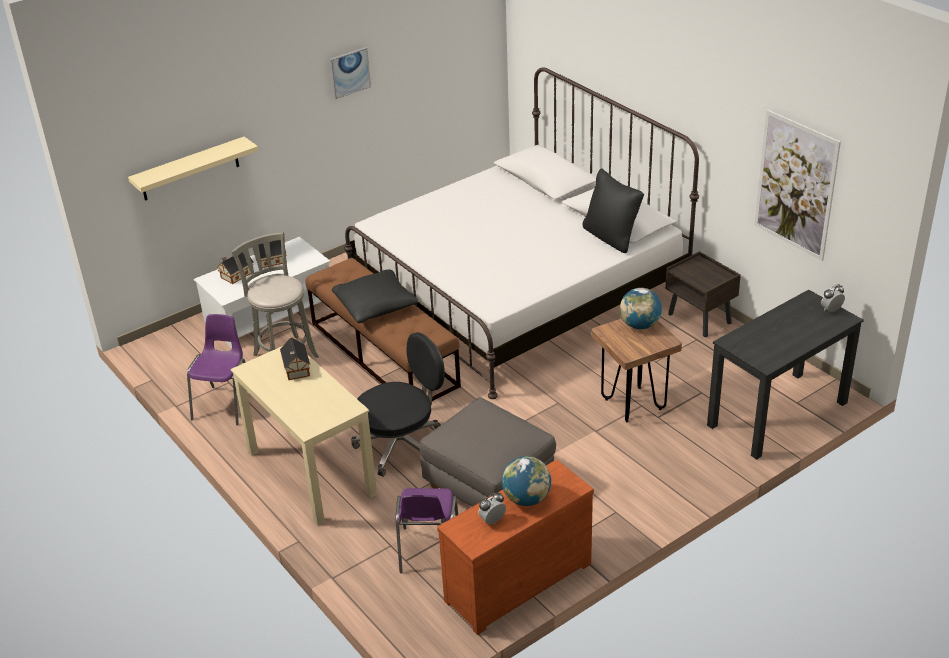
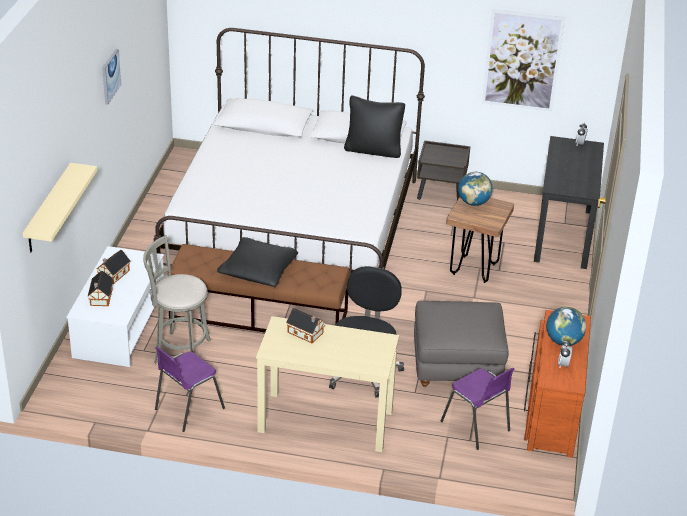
camera: 45 degrees left, 0 degrees up
(225, 404) = (187, 409): purple chair -> purple chair turned 105 degrees counterclockwise

